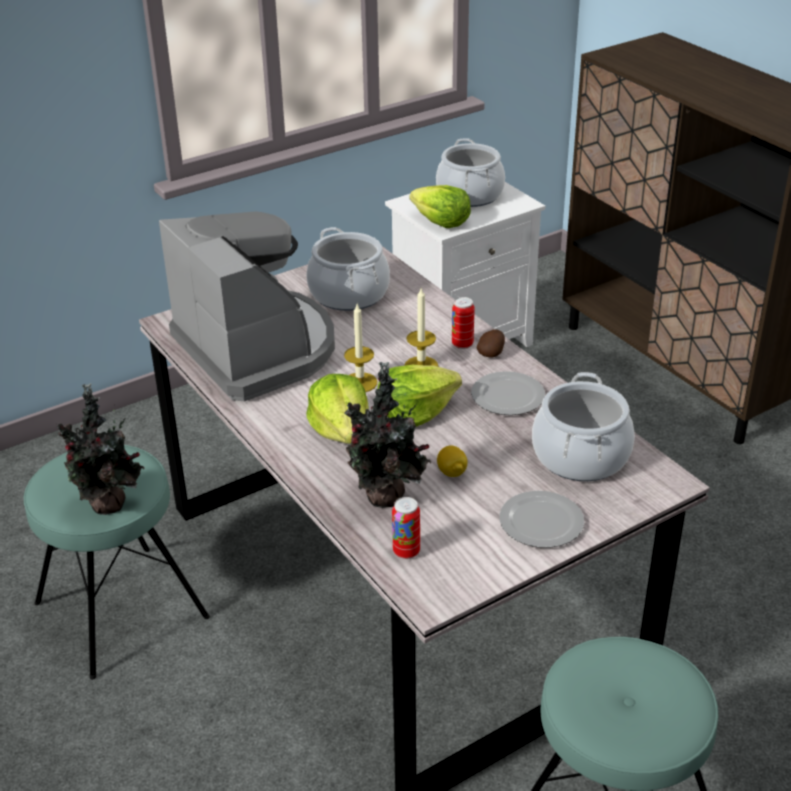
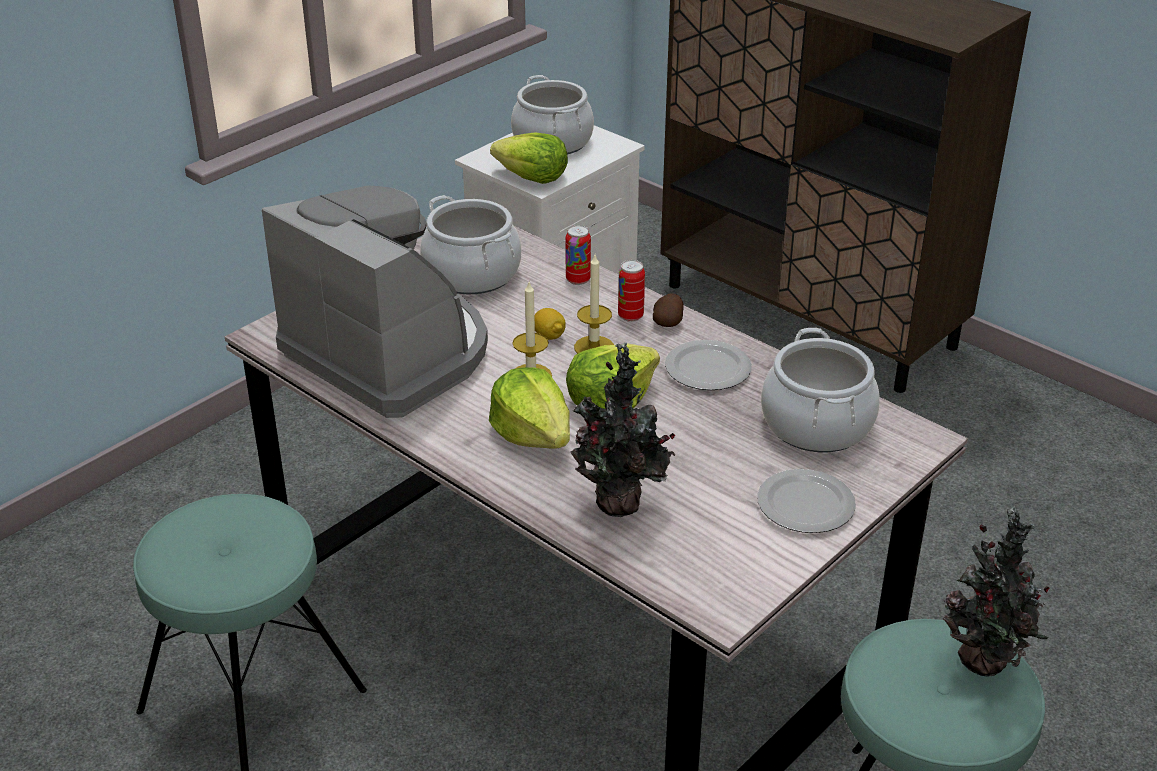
camera: 15 degrees left, 0 degrees up
(108, 507) = (253, 572): potted plant -> potted plant (986, 664)
(406, 551) = (670, 562): can -> can (578, 280)
(451, 472) = (682, 464): lemon -> lemon (549, 336)

